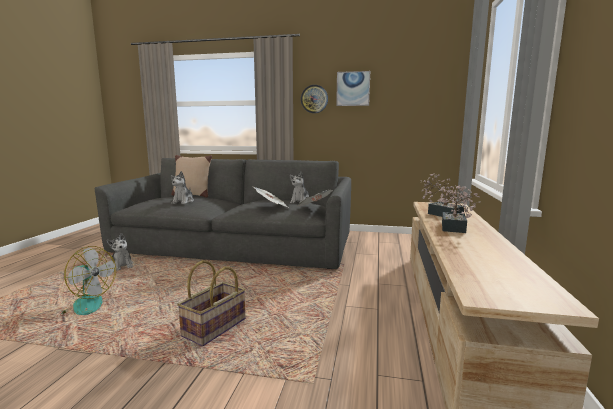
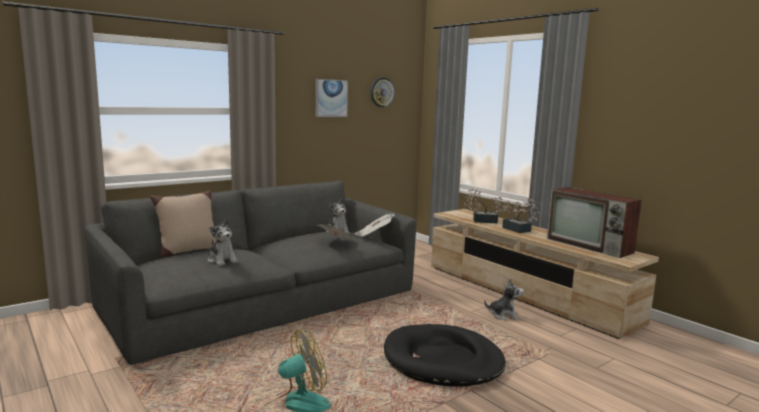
camera: 50 degrees left, 0 degrees up
(122, 266) = (207, 367): plush toy -> plush toy (503, 315)
(215, 328) = (442, 360): basket -> black dog bed
(314, 99) = (292, 108): wall clock -> wall clock (382, 92)
(499, 265) = (590, 246): none -> television

